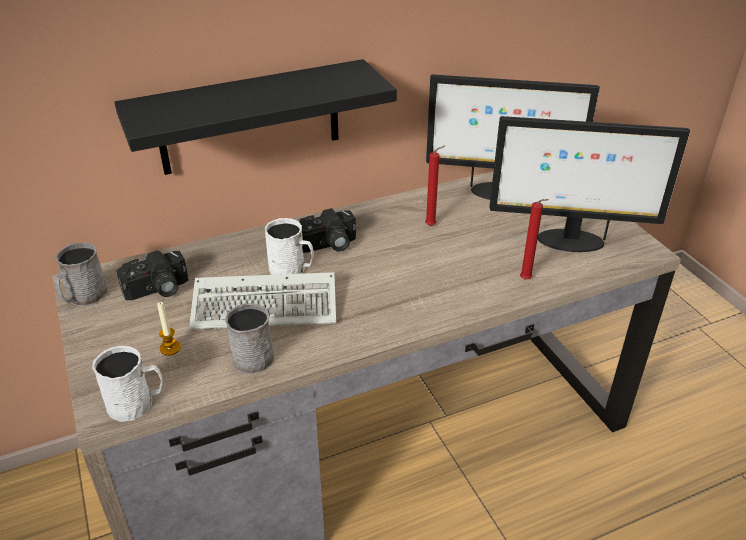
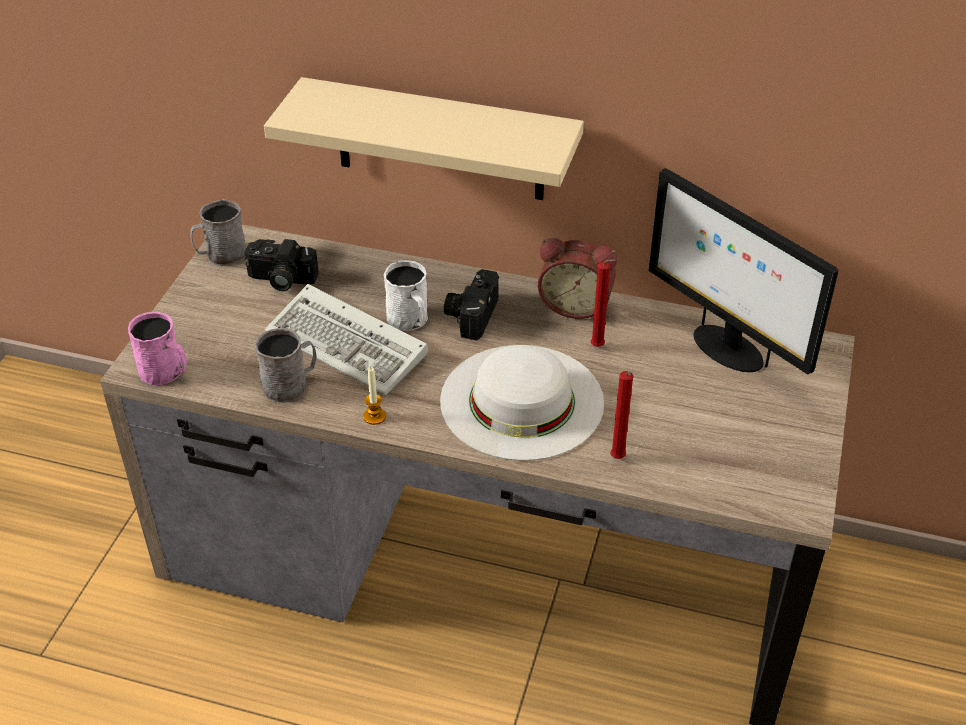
camera: 40 degrees right, 5 degrees up
(136, 403) = (166, 372): white mug -> pink mug
(170, 348) = (235, 339): candle -> candle (374, 416)
(250, 118) = (440, 140): black shelf -> beige shelf
(328, 245) = (471, 314): camera -> camera turned 90 degrees clockwise
(386, 209) = (575, 304): none -> alarm clock
(428, 279) = (522, 401): none -> white hat
(569, 241) = (725, 445): monitor -> none

